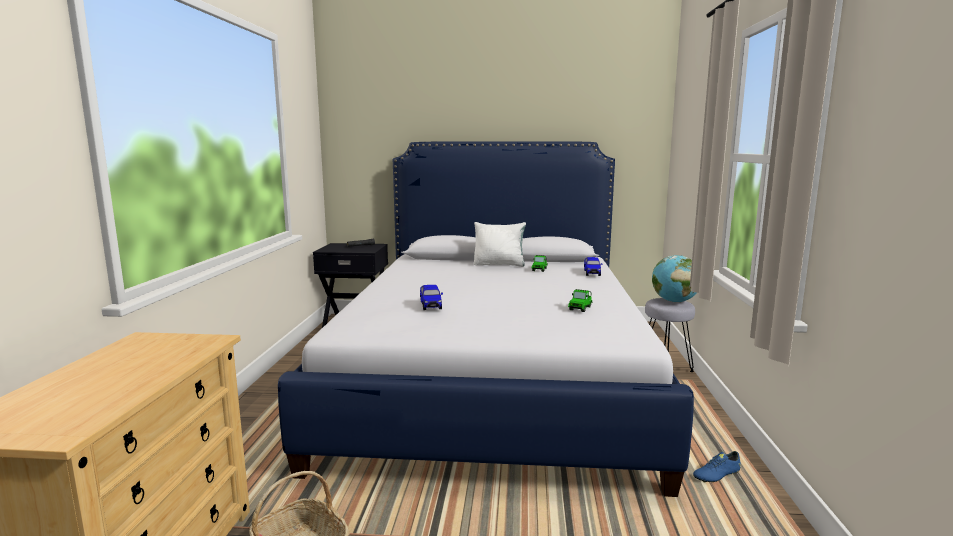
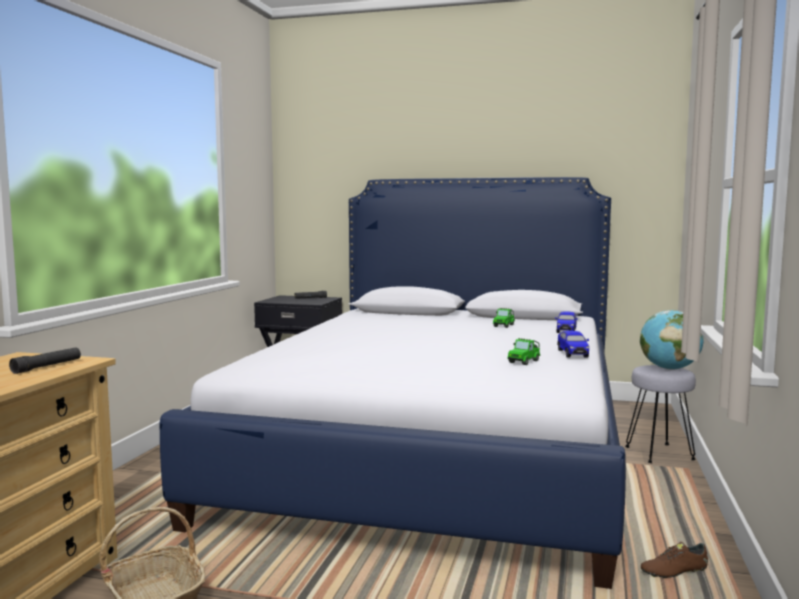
camera: 10 degrees right, 5 degrees down
(179, 350) = (47, 366): none -> black flashlight
(430, 305) = (349, 351): toy car -> toy car (572, 354)
(499, 264) = (459, 320): white pillow -> none
(716, 475) = (674, 572): blue shoe -> brown shoe

